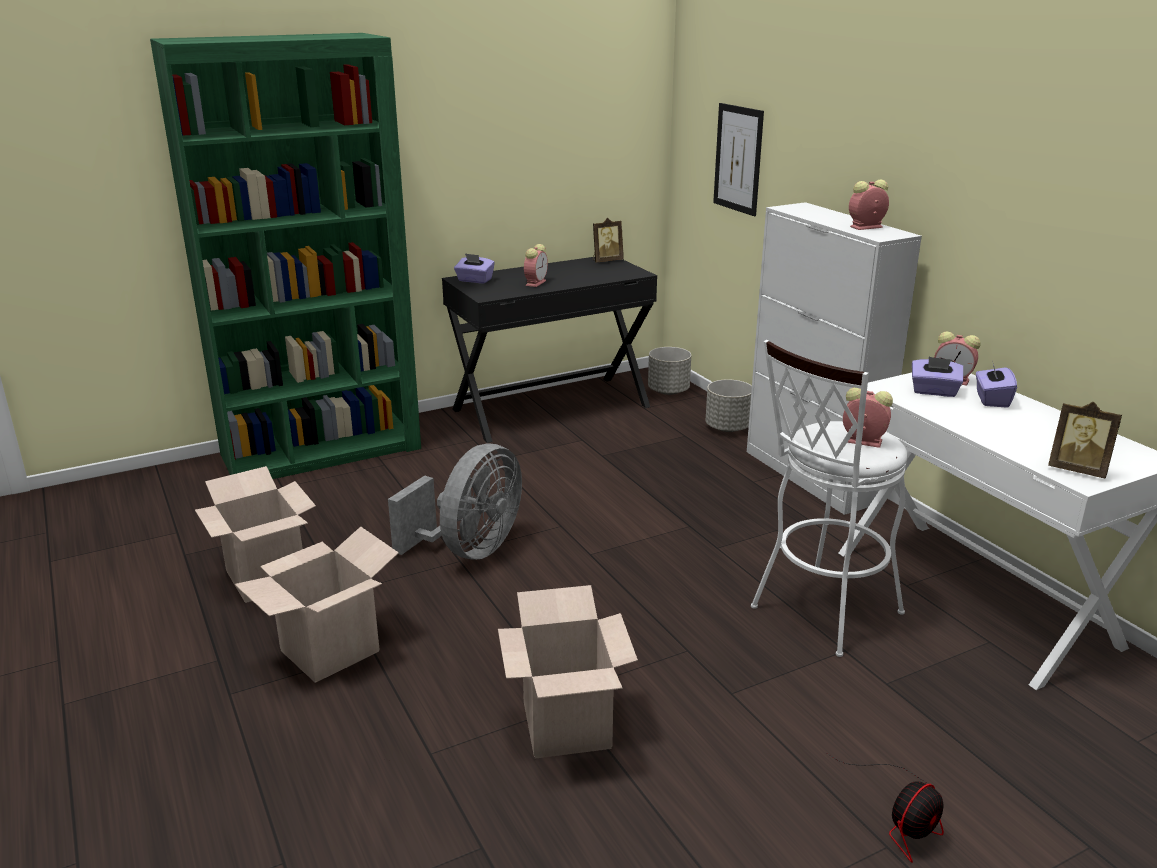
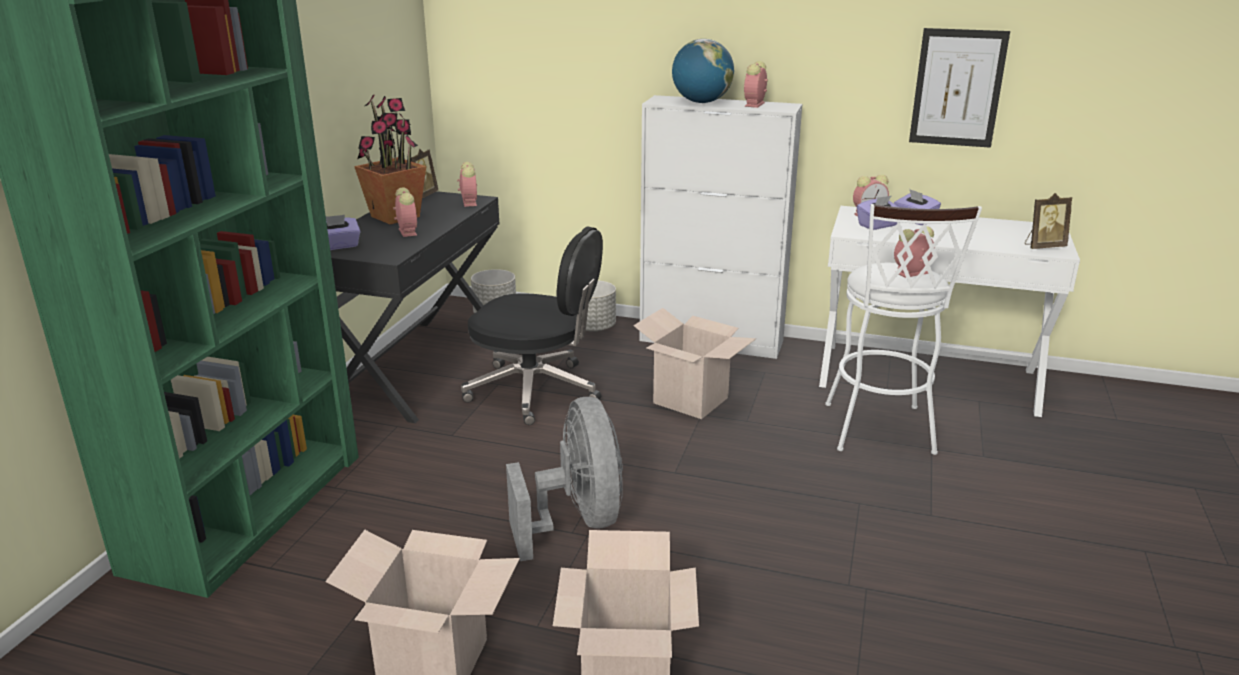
camera: 45 degrees left, 0 degrees up
(554, 270) = (395, 216): none -> potted plant
(566, 725) = (892, 606): cardboard box -> cardboard box (691, 400)
(599, 455) = (536, 391): none -> black office chair
(626, 273) = (469, 202): none -> alarm clock
(738, 159) = (543, 66): picture -> picture (957, 88)
(822, 216) = (701, 102): none -> globe
(904, 816) = (1121, 528): fan -> none

